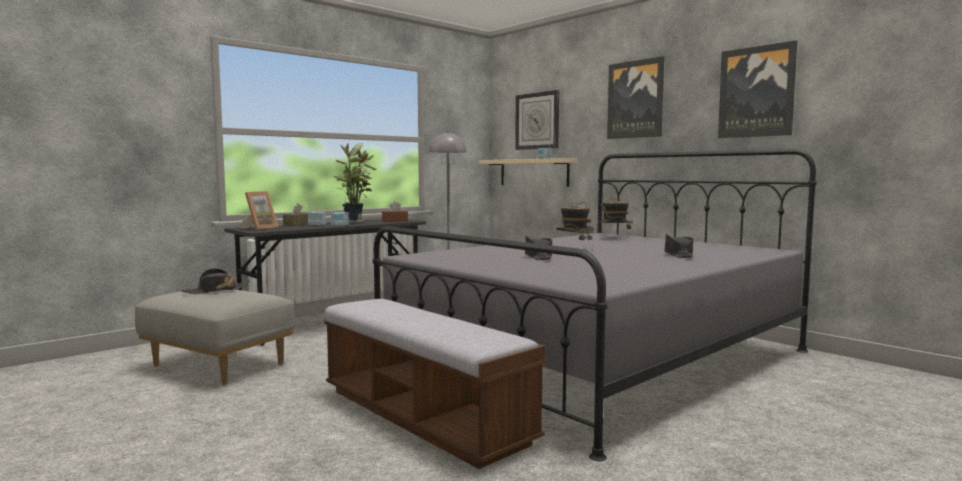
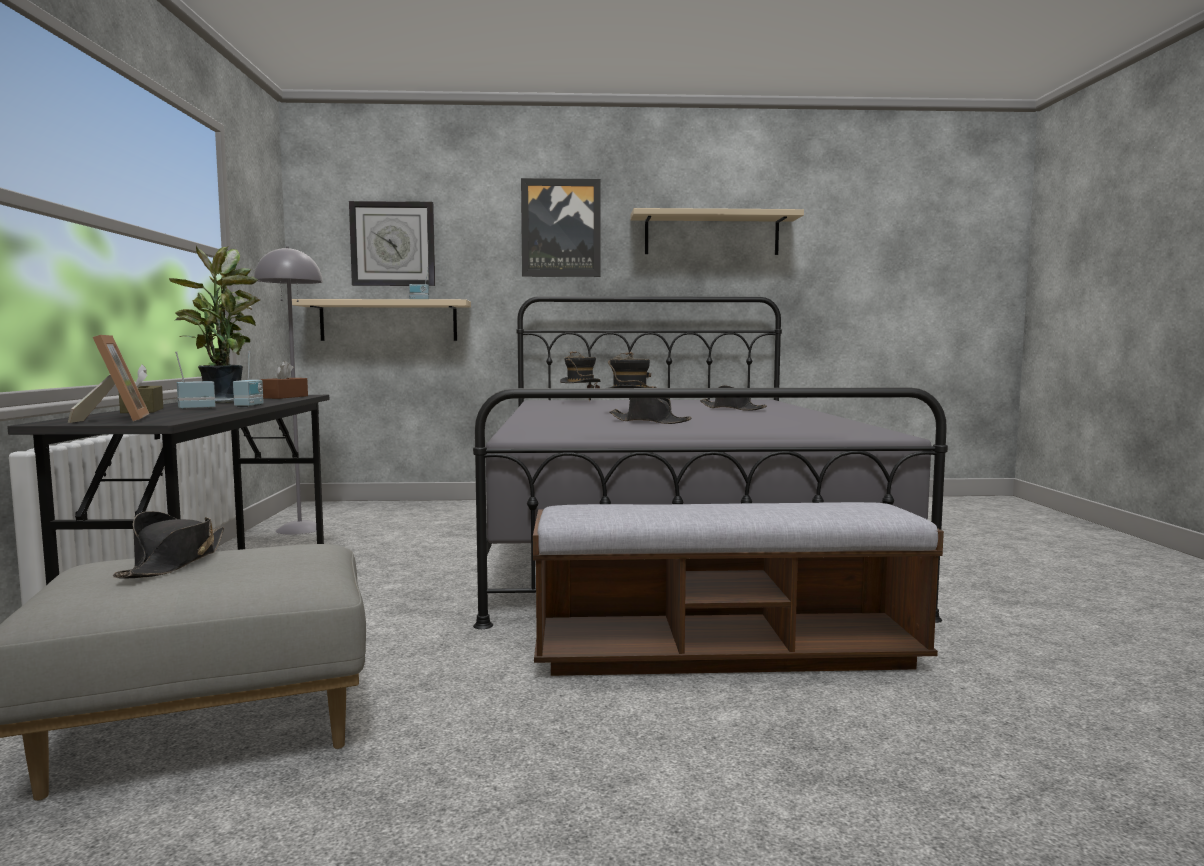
camera: 50 degrees left, 0 degrees up
(756, 92) = (711, 234): picture -> beige shelf

